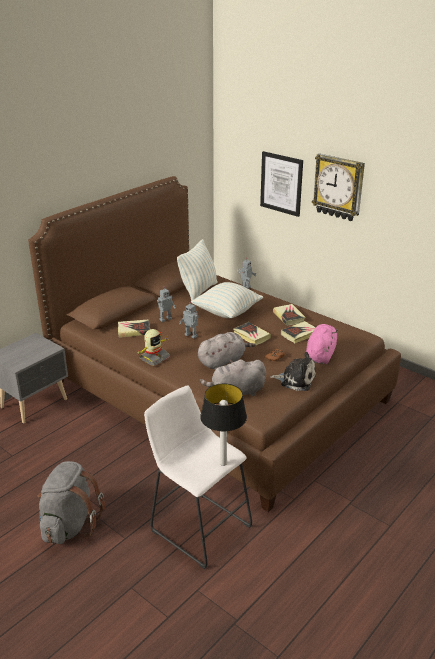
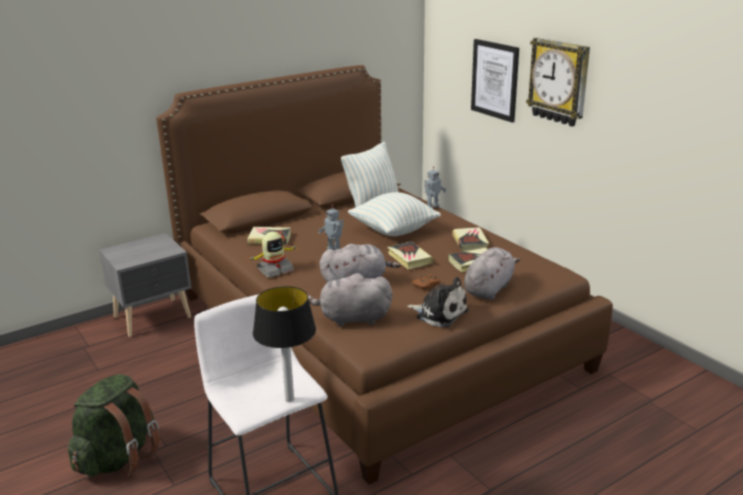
camera: 15 degrees right, 5 degrees down
(70, 525) = (118, 458): grey backpack -> green backpack
(165, 319) = (314, 230): toy robot -> none
(320, 355) = (489, 289): pink plush toy -> grey plush toy

